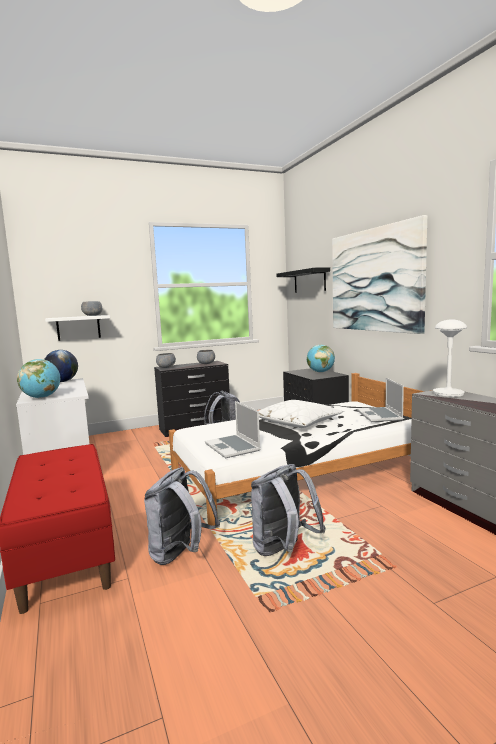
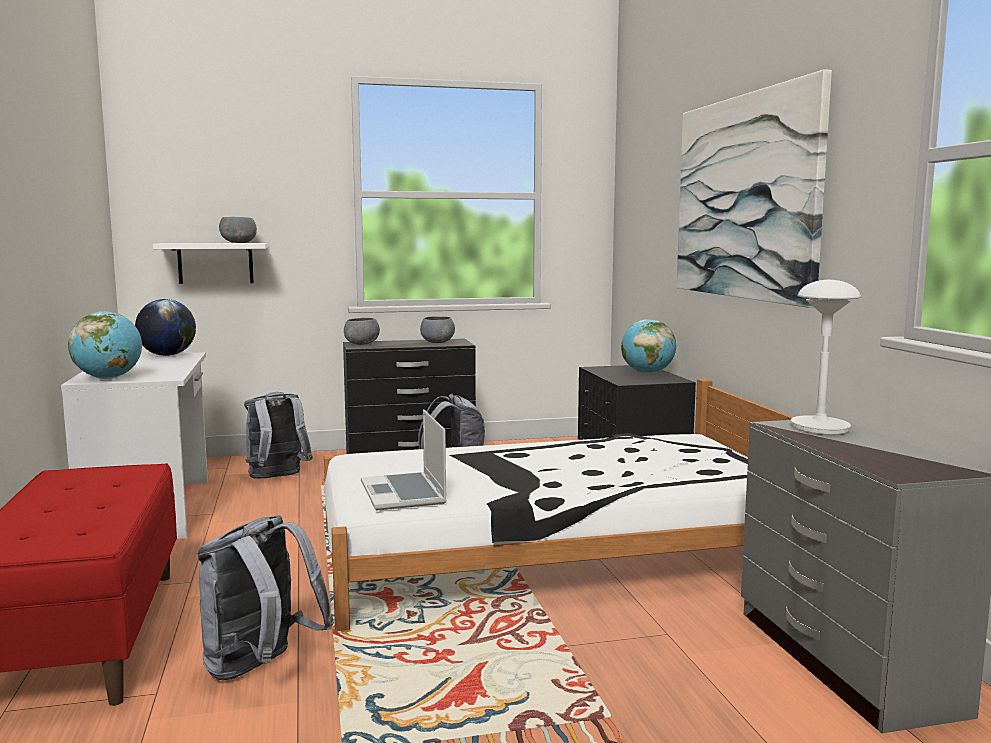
camera: 10 degrees right, 0 degrees up
(283, 550) = (438, 686): grey backpack -> grey backpack (277, 478)
(297, 422) = (553, 462): white pillow -> none
(309, 281) = (647, 195): black shelf -> none
(380, 415) = (719, 464): laptop -> none

